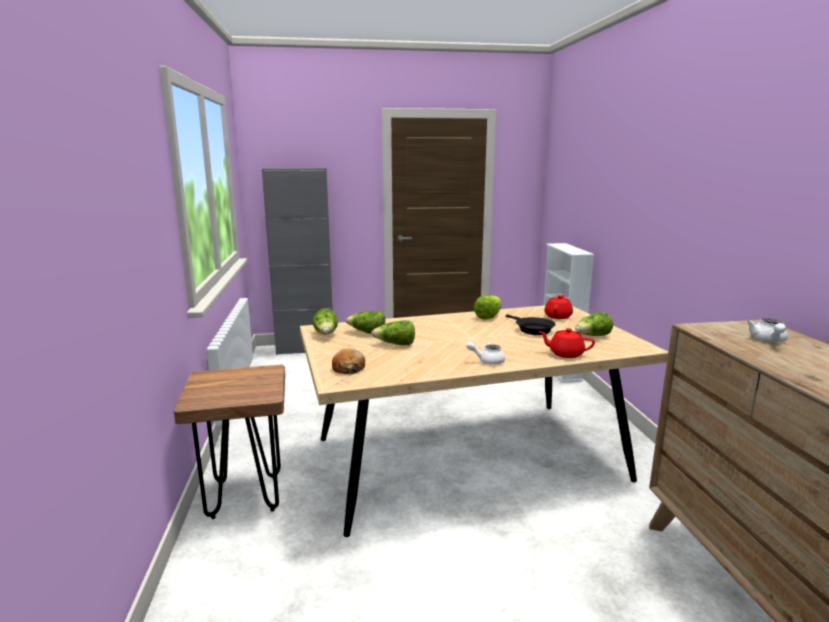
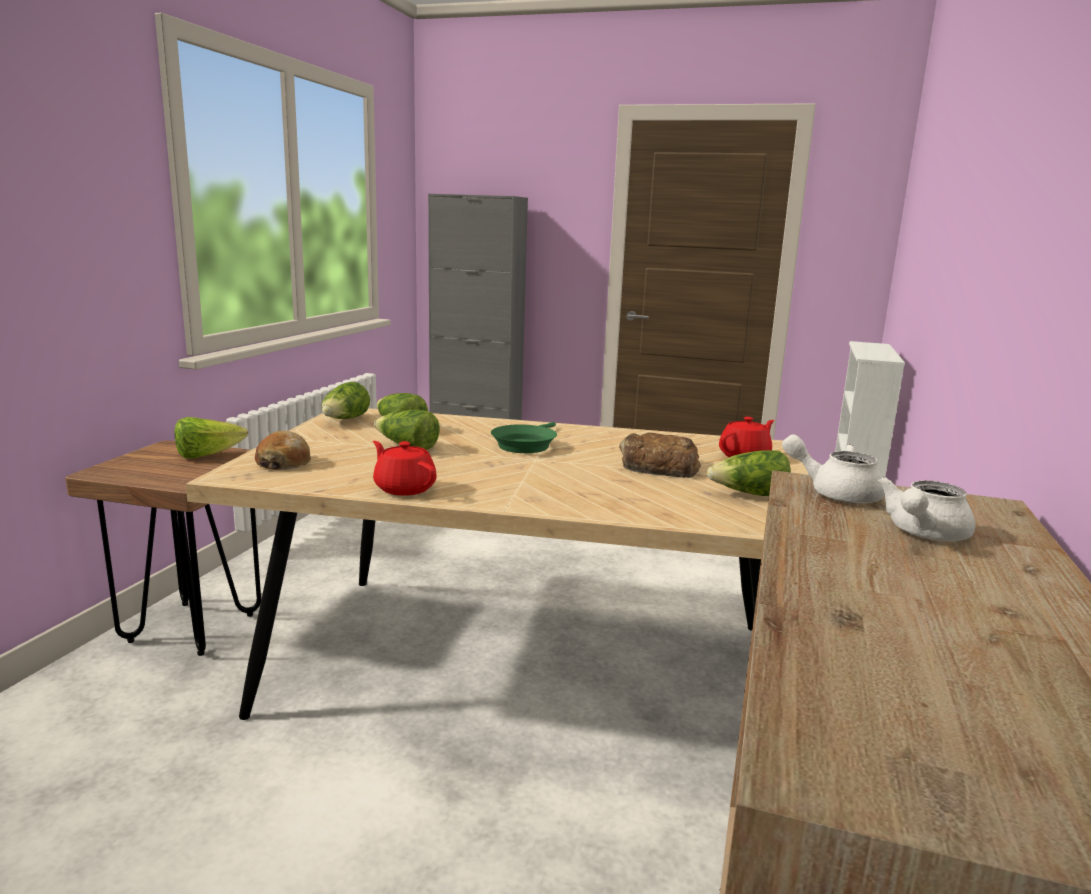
camera: 25 degrees right, 0 degrees up
(451, 330) = (525, 444): none -> green frying pan
(487, 361) = (493, 493): white teapot -> white teapot (835, 493)
(488, 316) = (621, 437): lettuce -> lettuce (207, 456)
(532, 329) = (658, 466): black frying pan -> bread
(565, 354) = (644, 509): red teapot -> red teapot (404, 488)

